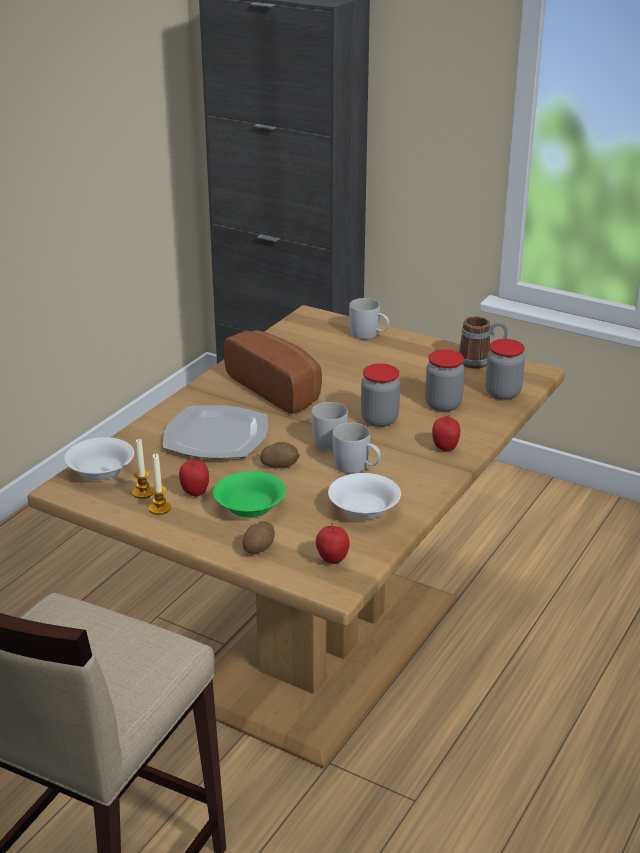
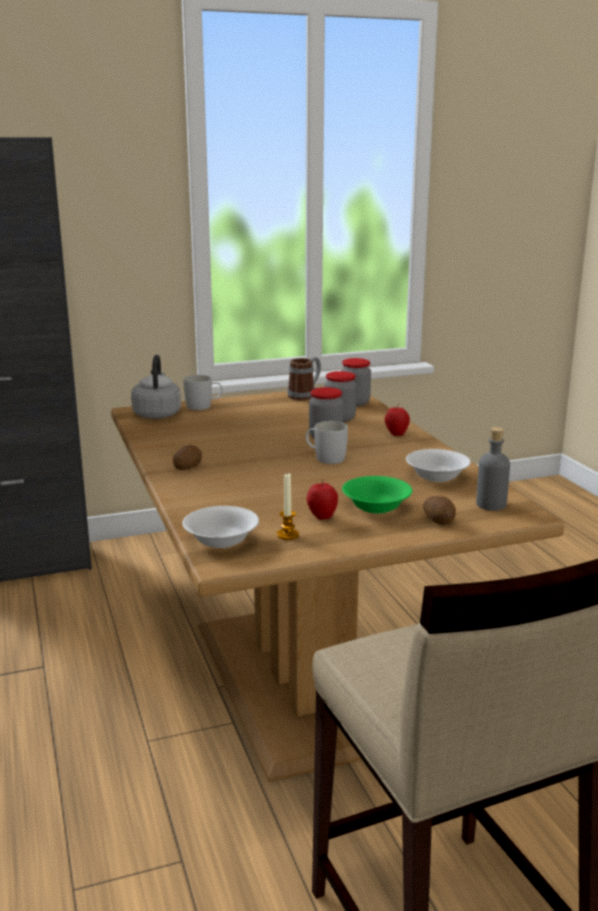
camera: 50 degrees left, 10 degrees down
(159, 508) = (324, 536): candle -> none
(217, 436) = (249, 486): plate -> none
(279, 388) = (220, 449): bread -> none
(279, 464) = (331, 480): potato -> potato (187, 467)
(317, 327) = (157, 414): none -> grey kettle
(332, 560) = (491, 504): apple -> grey bottle
(357, 468) = (378, 462): white mug -> none

